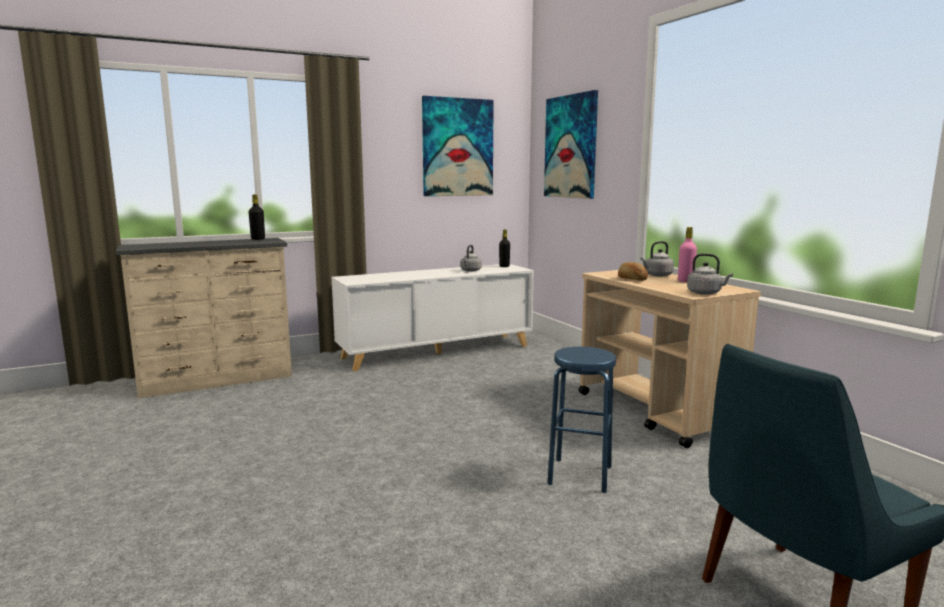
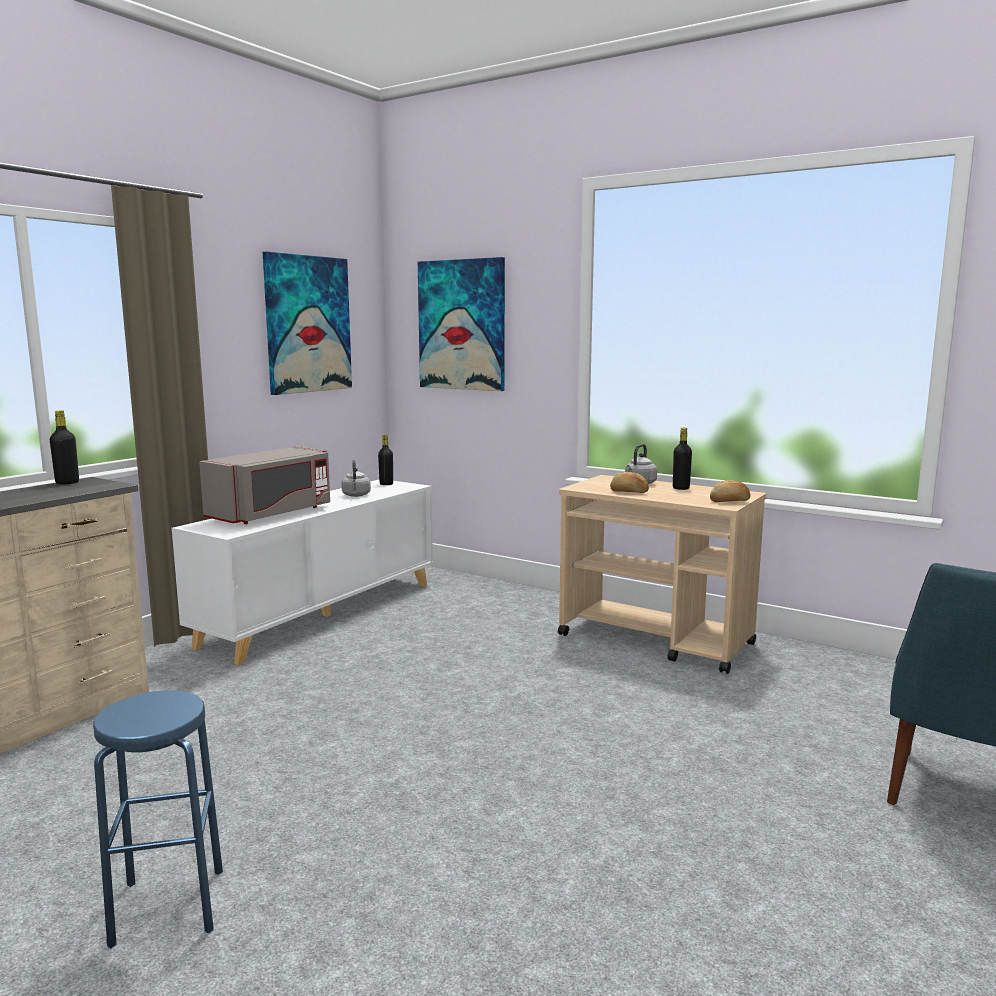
camera: 30 degrees left, 0 degrees up
(398, 275) = (272, 514): none -> grey microwave
(580, 475) = (671, 731): blue stool -> blue stool (168, 906)
(685, 281) = (681, 488): pink bottle -> black bottle
(705, 293) = (730, 501): grey kettle -> bread

